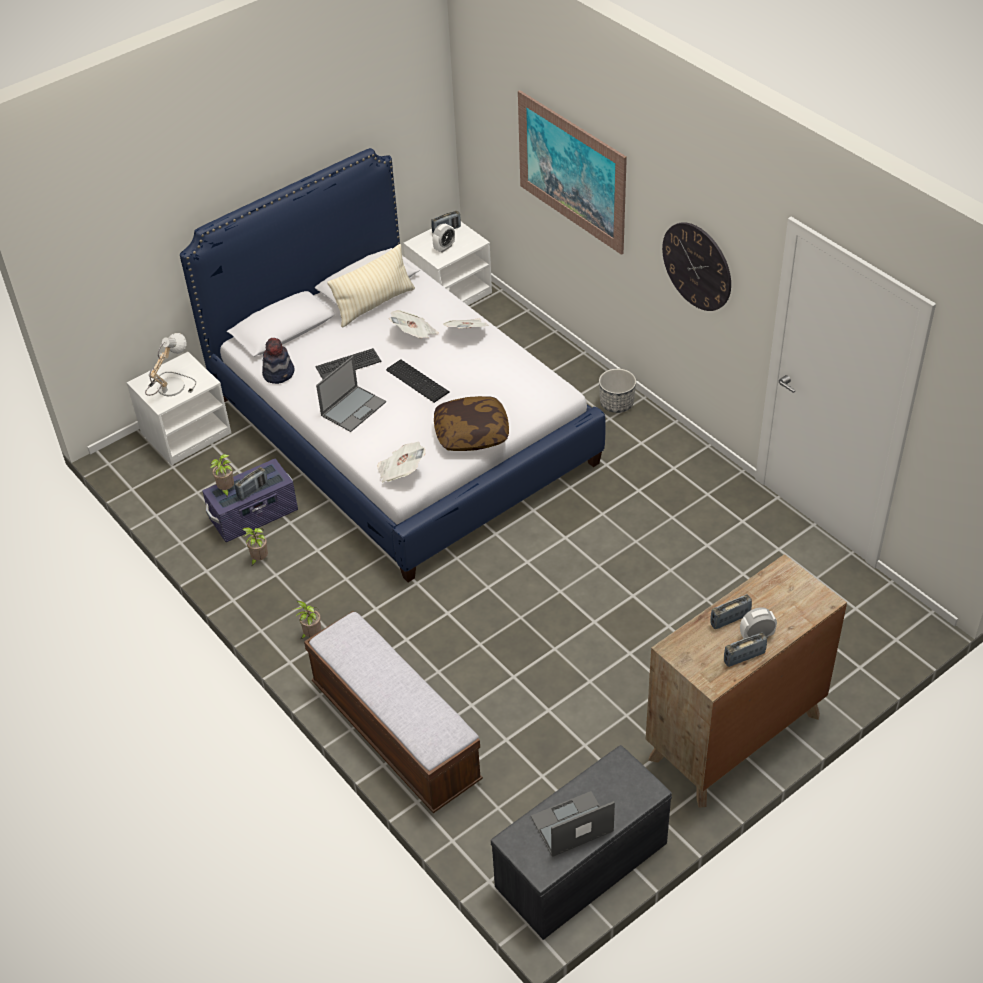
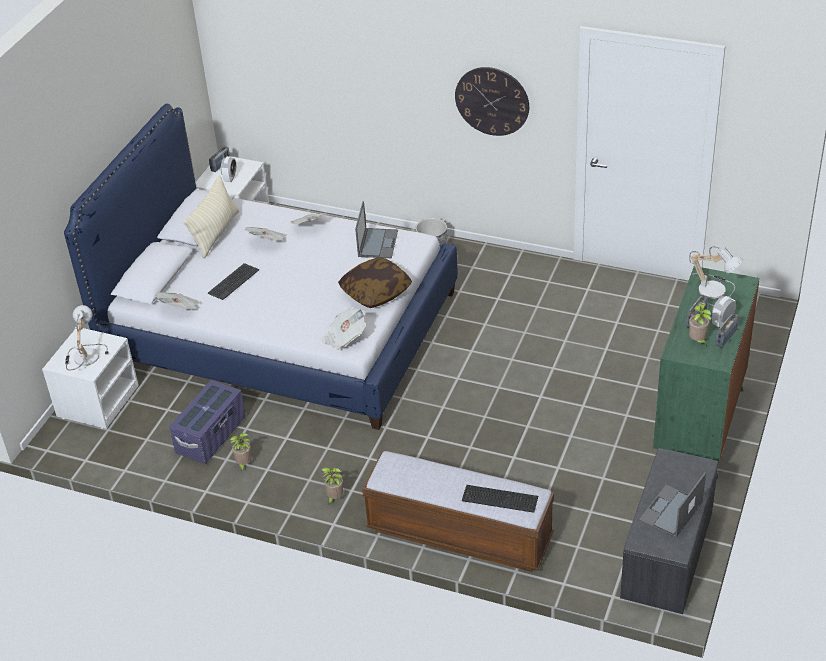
camera: 30 degrees left, 5 degrees down
(226, 490) = (190, 418): potted plant -> potted plant (698, 341)
(252, 490) = (213, 409): radio -> none
(279, 373) = (180, 309): hat -> newspaper
(354, 408) = (266, 310): laptop -> laptop (378, 243)
(417, 380) = (300, 271): keyboard -> keyboard (499, 497)
(571, 171) = (347, 68): picture -> none
(734, 737) = (699, 426): brown dresser -> green dresser
(782, 593) = (714, 289): none -> table lamp

